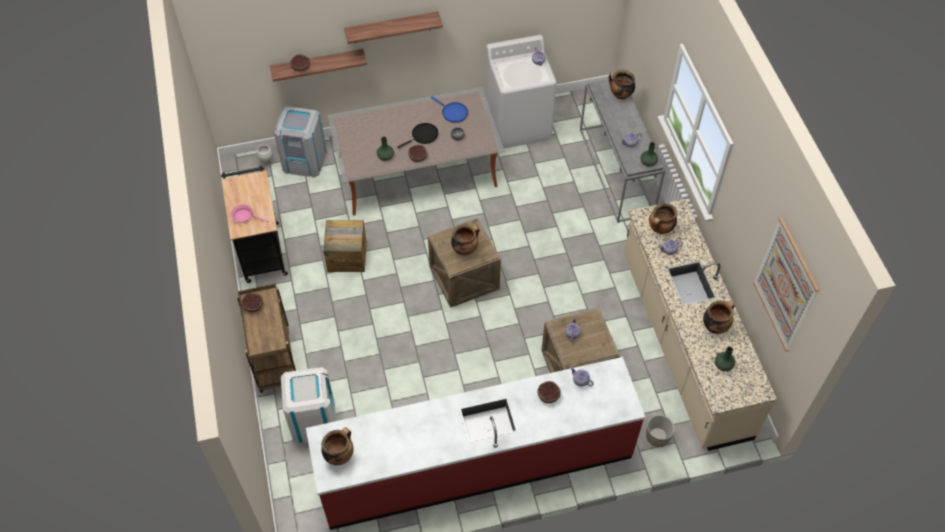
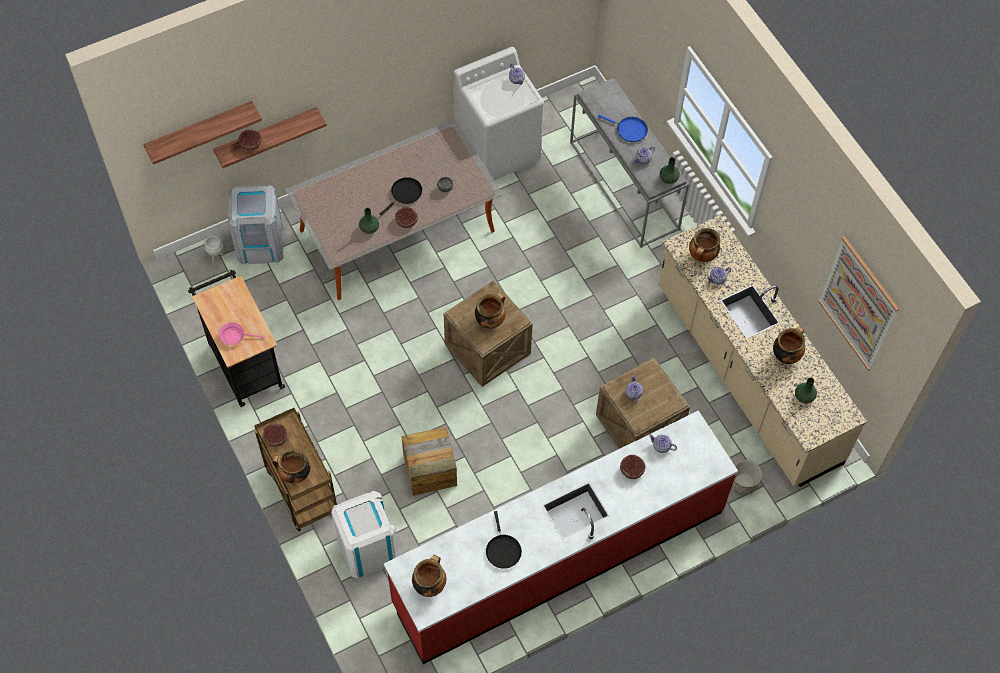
camera: 15 degrees left, 5 degrees up
(347, 256) = (346, 351): crate -> crate (430, 470)
(392, 27) = (348, 77): shelf -> shelf (200, 130)
(413, 439) = (502, 550): none -> black frying pan
(453, 113) = (431, 158): blue frying pan -> blue frying pan (629, 130)
(620, 95) = (617, 102): cooking pot -> cooking pot (294, 474)

